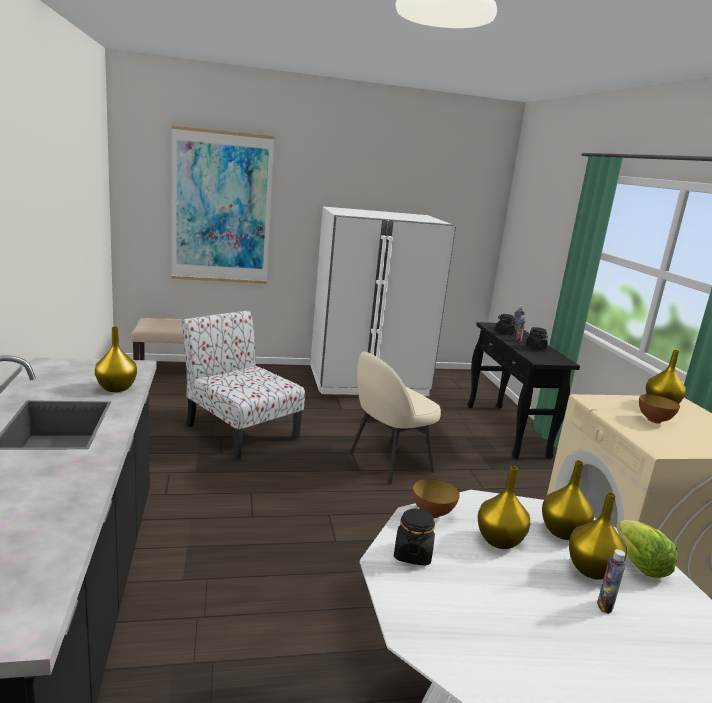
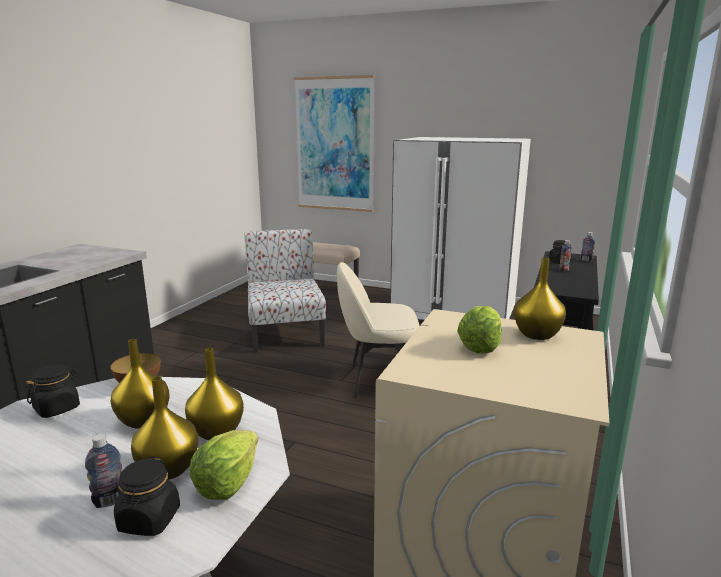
camera: 35 degrees right, 0 degrees up
(117, 388) = (81, 264): yellow vase -> none
(535, 348) = (572, 278): black jar -> black jar (149, 520)
(654, 420) = (480, 346): bowl -> lettuce

